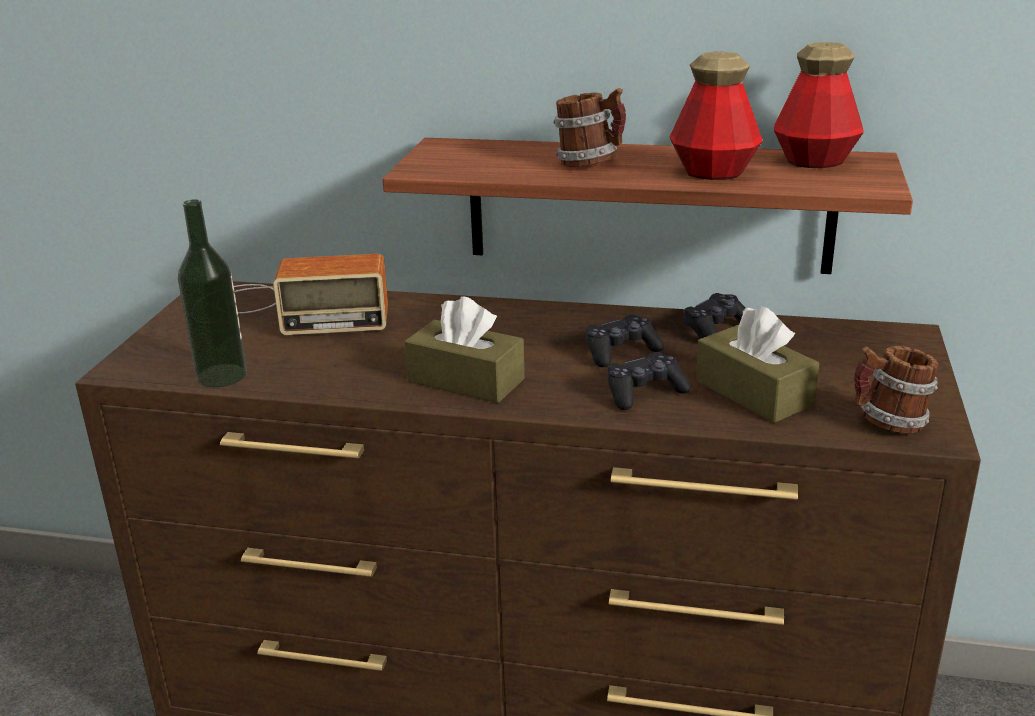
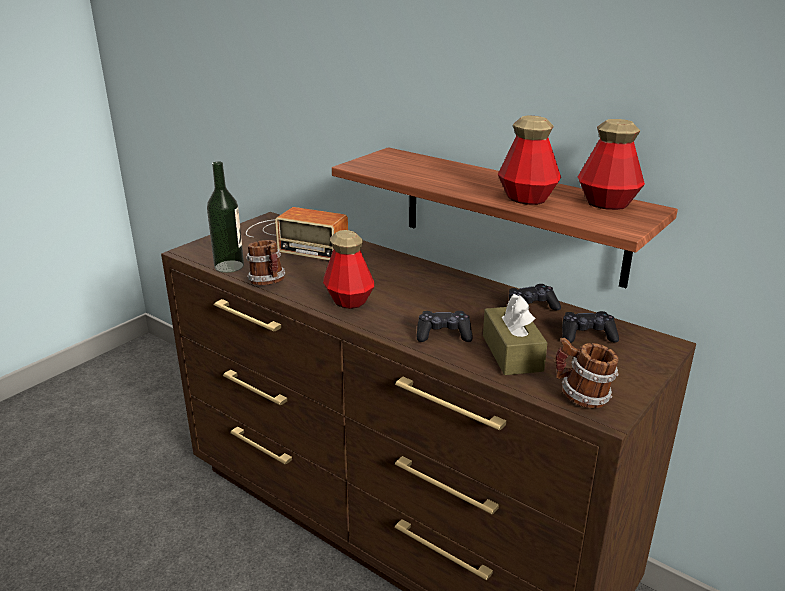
camera: 25 degrees right, 0 degrees up
(466, 380) = (349, 301): brown tissue box -> bottle
(590, 164) = (458, 179): mug -> mug (268, 282)
(621, 352) = (455, 307): black game controller -> black game controller (587, 336)

